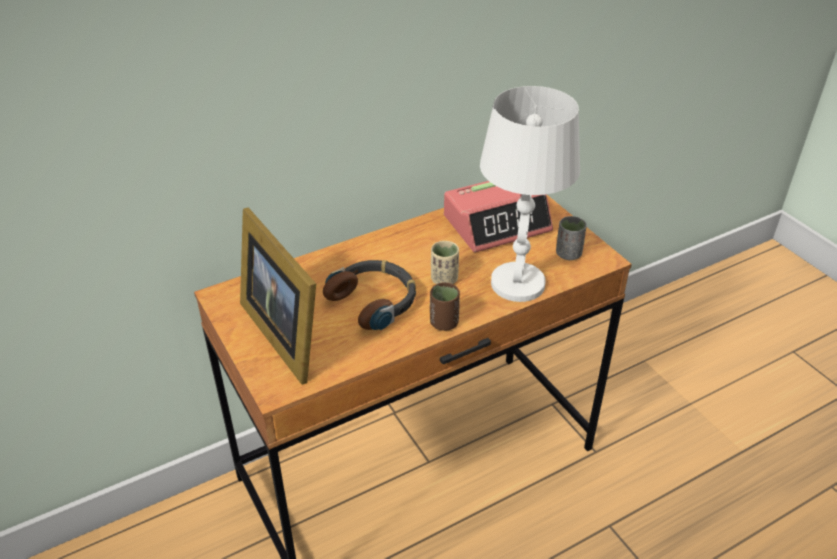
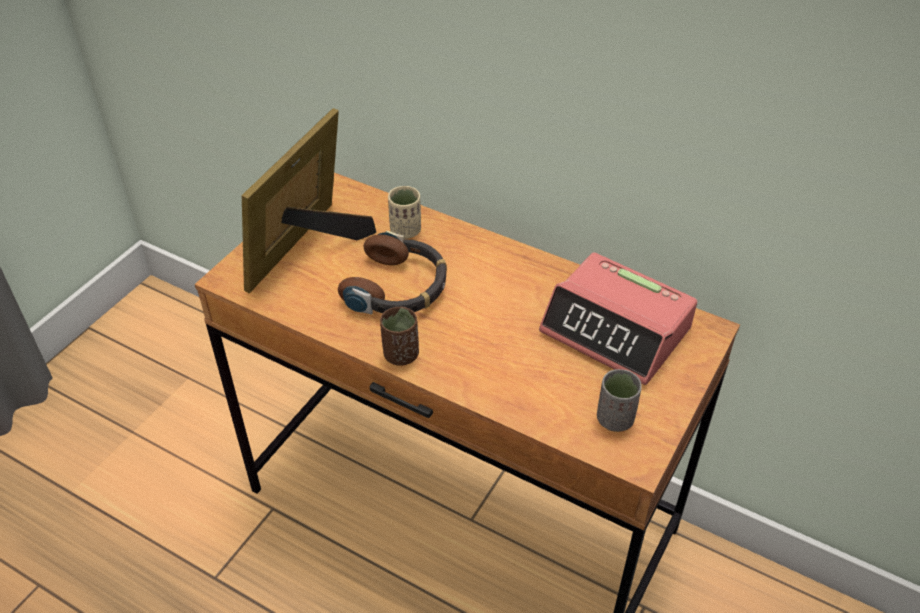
camera: 60 degrees right, 5 degrees up
(444, 279) = (473, 326): beige cup -> beige cup (405, 231)
(518, 284) = (516, 392): white table lamp -> none

